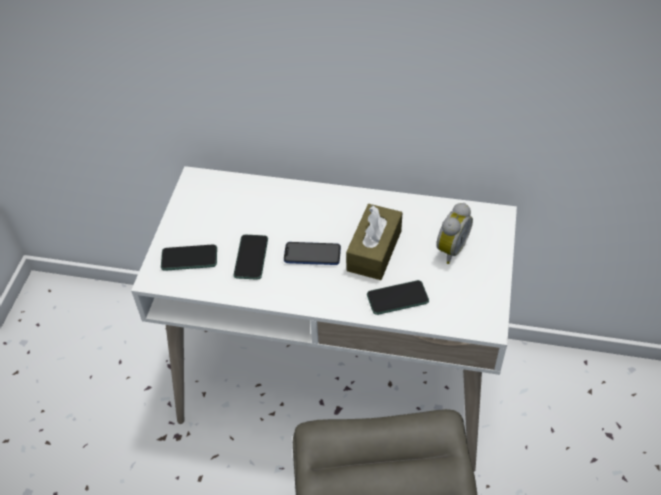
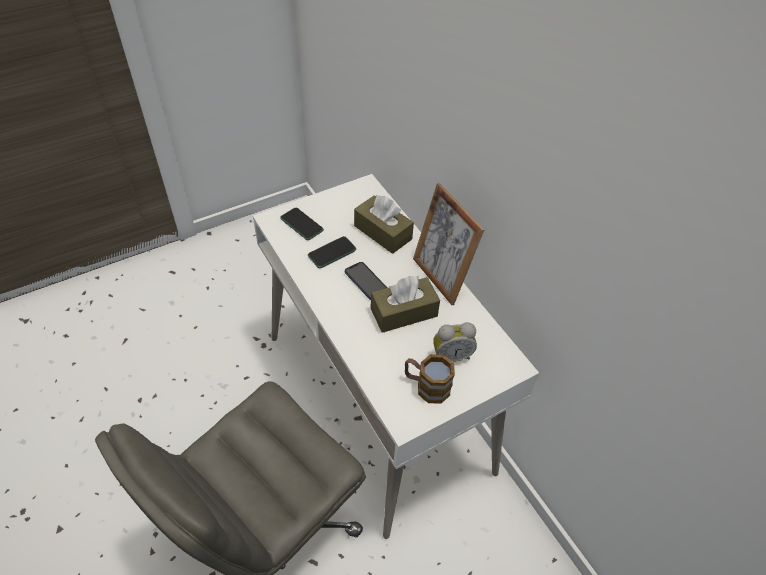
camera: 45 degrees right, 0 degrees up
(267, 205) = (382, 232): none -> brown tissue box
(361, 201) = (440, 277): none -> picture frame
(397, 298) = (375, 352): phone -> none
(465, 286) = (426, 386): none -> mug

